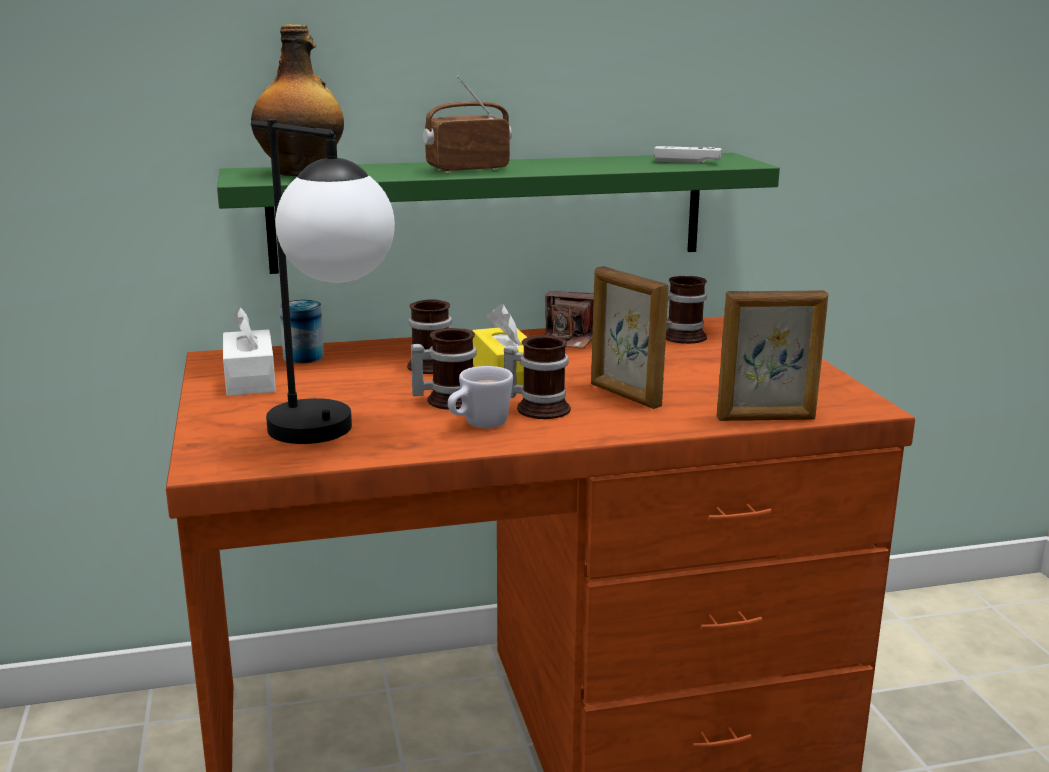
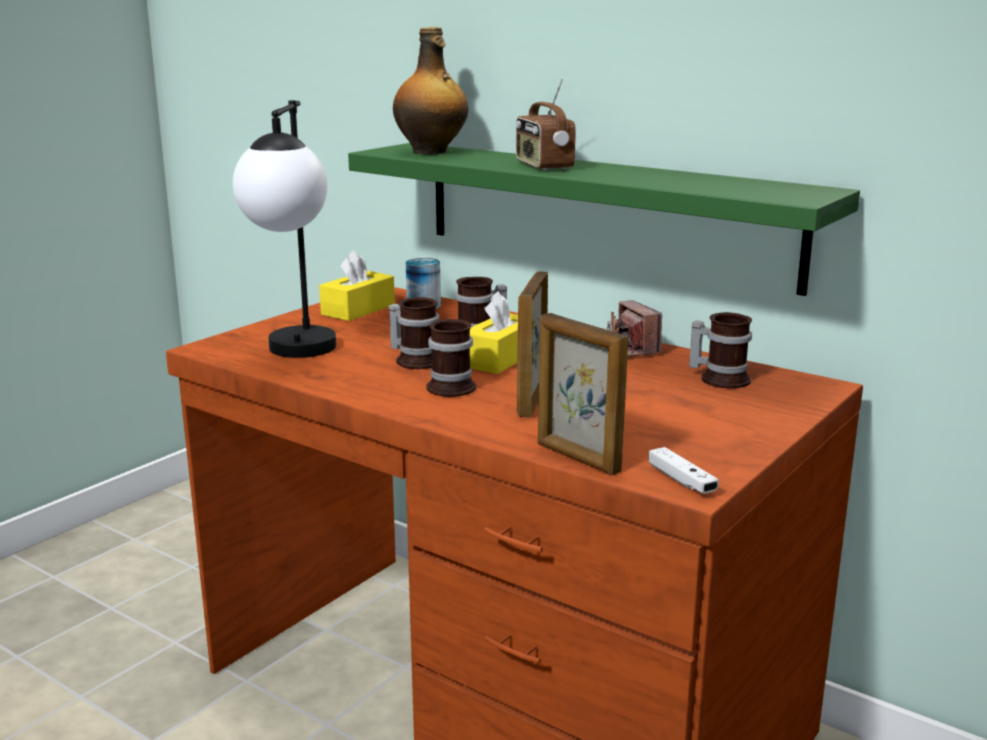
camera: 50 degrees right, 0 degrees up
(250, 379) = (358, 309): white tissue box -> yellow tissue box
(467, 169) = (543, 166): radio -> radio turned 135 degrees counterclockwise
(478, 425) = (384, 381): white mug -> none
(687, 162) = (750, 189): white game controller -> white game controller (681, 481)

